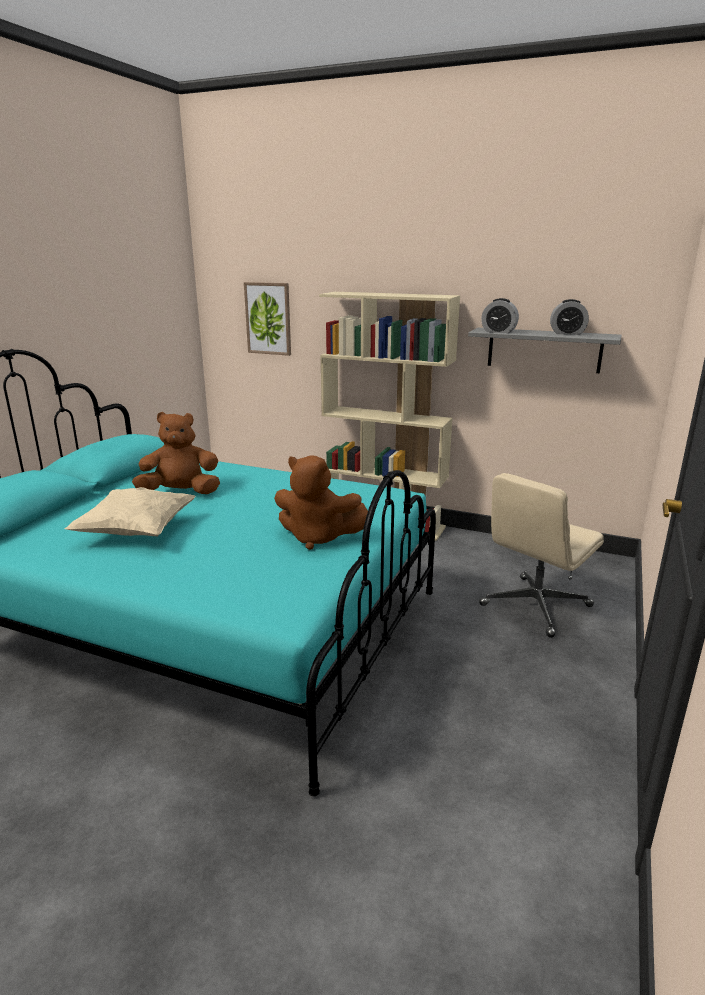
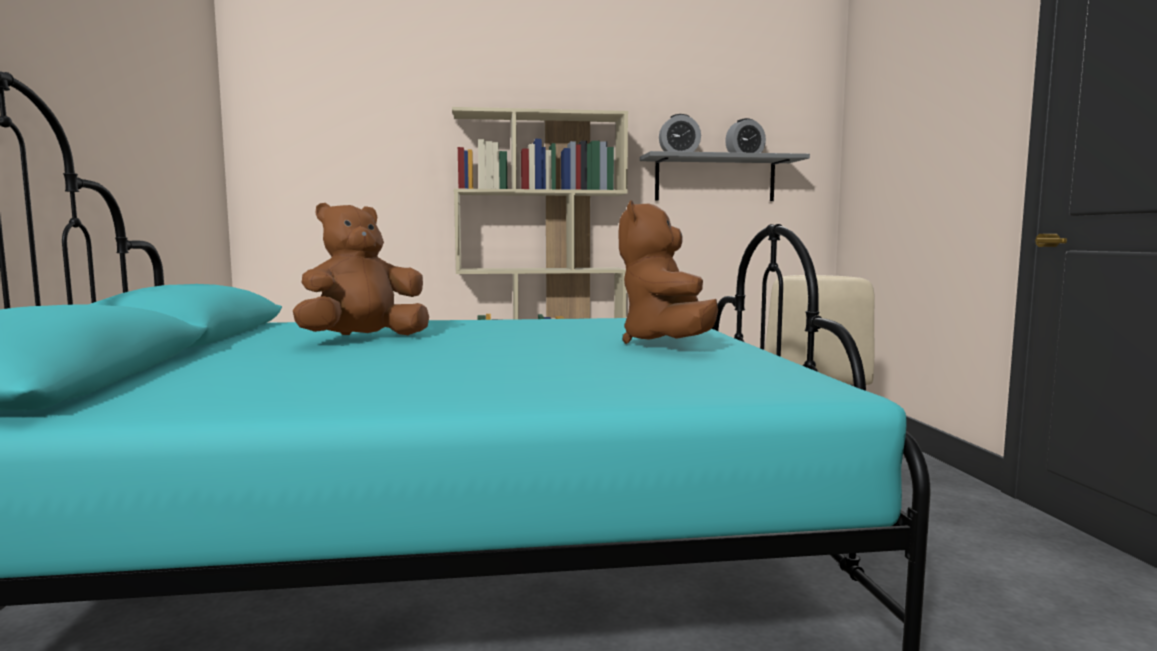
camera: 30 degrees left, 15 degrees down
(136, 532) = (375, 366): beige pillow -> none
(268, 318) = (350, 154): picture -> none
(318, 537) = (667, 344): brown plush toy -> brown plush toy turned 105 degrees clockwise

